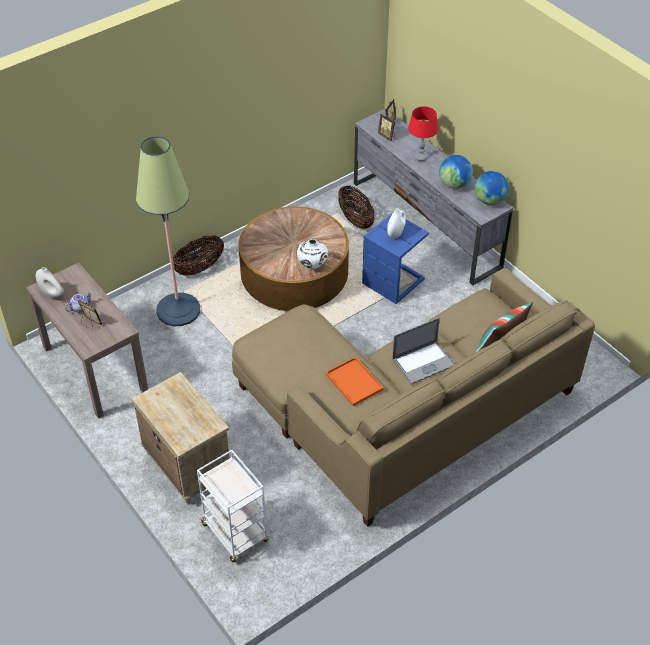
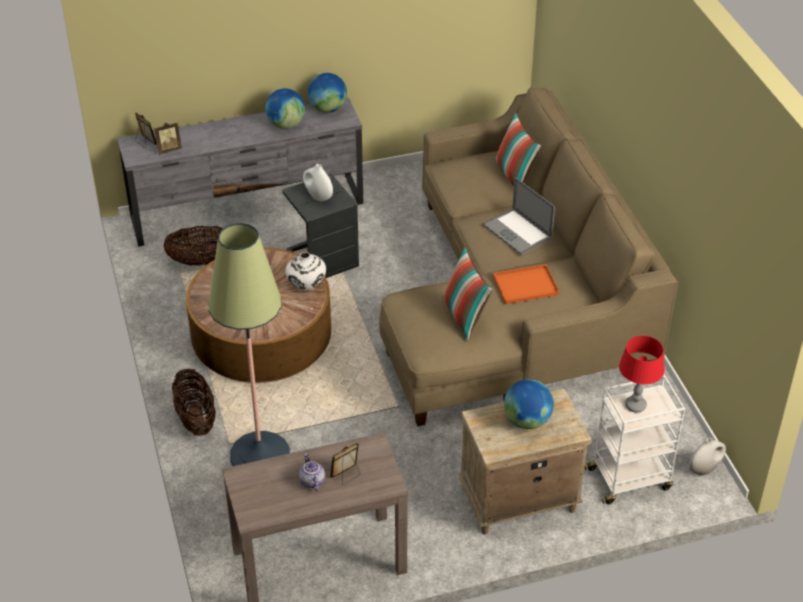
camera: 70 degrees left, 5 degrees down
(52, 295) = (271, 506): white vase -> white vase (704, 469)
(183, 412) = (527, 421): none -> globe
(300, 354) = (465, 316): none -> pillow
(394, 281) = (323, 258): blue side table -> grey side table
(420, 157) = (224, 135): red table lamp -> red table lamp (635, 406)
(423, 362) = (517, 232): laptop -> laptop turned 150 degrees clockwise

